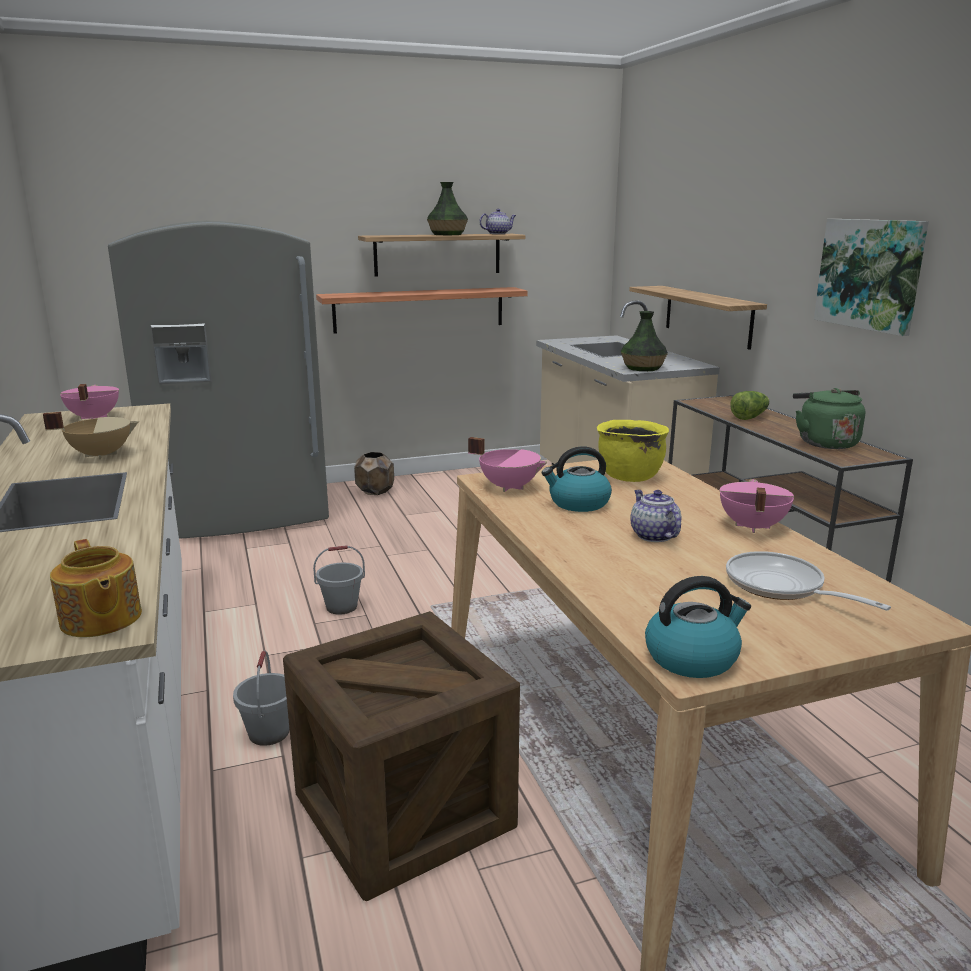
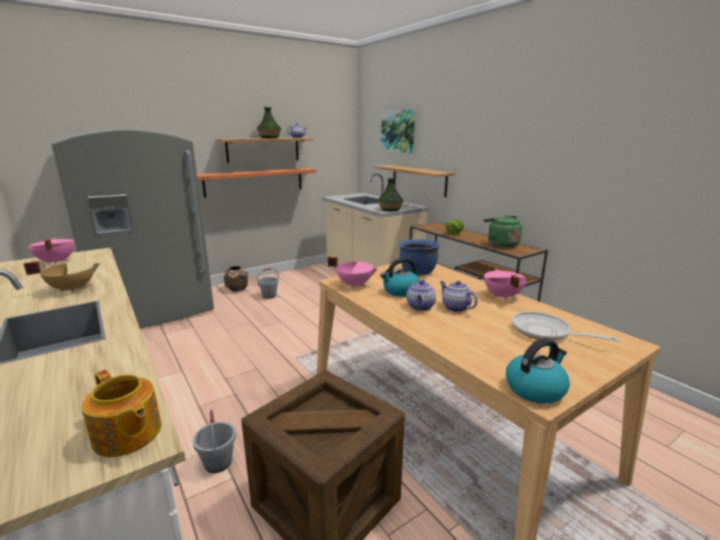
camera: 15 degrees left, 0 degrees up
(342, 607) = (239, 365): grey bucket -> grey bucket (269, 295)
(595, 529) = (420, 307): none -> teapot
(629, 476) = (417, 272): yellow cooking pot -> blue cooking pot
(870, 274) = (516, 155): picture -> picture (398, 131)

